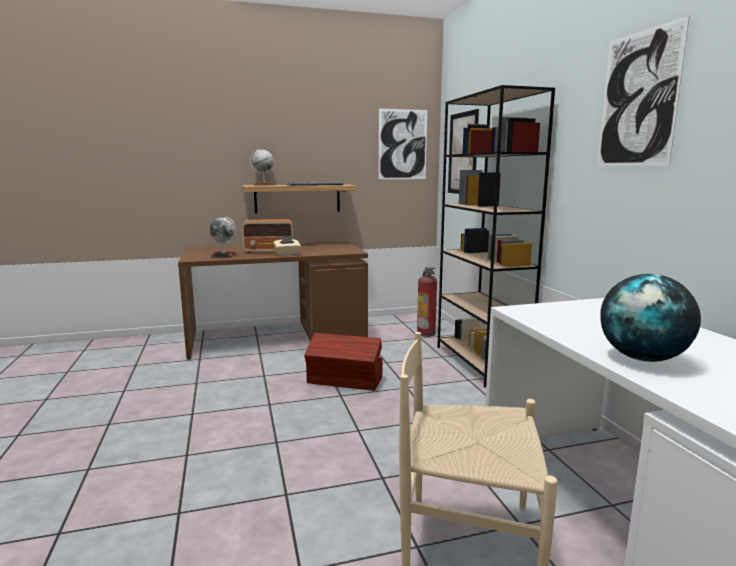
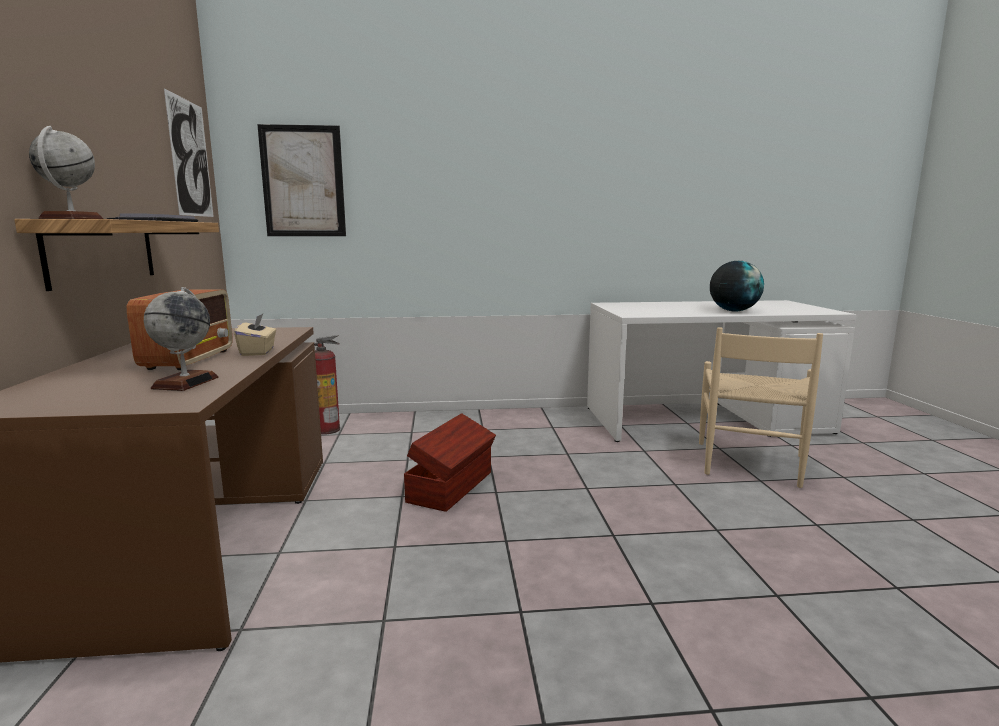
camera: 80 degrees left, 0 degrees up
(481, 363) = (444, 419): beige bookcase -> none
(638, 99) = (594, 151): picture -> none

